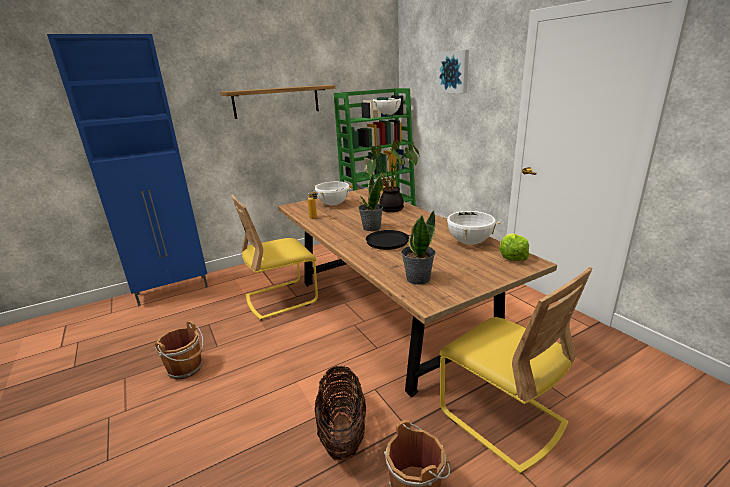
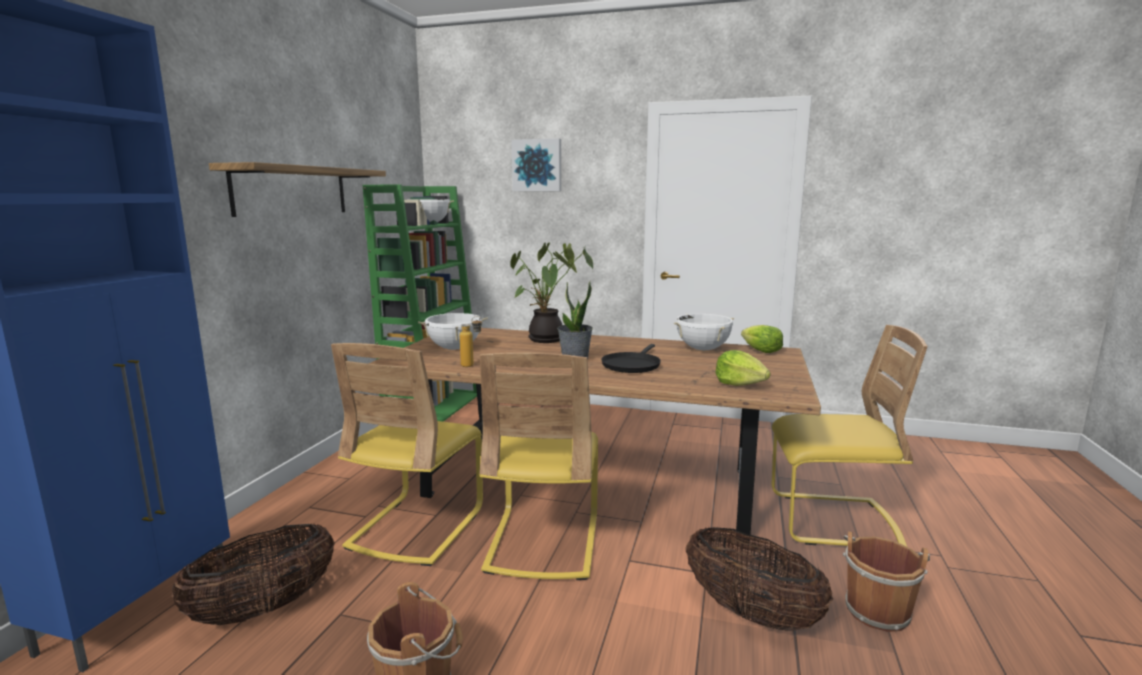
camera: 45 degrees left, 10 degrees down
(195, 309) = (264, 608): none -> basket
(315, 333) = (543, 542): none -> yellow chair
(417, 278) = (739, 383): potted plant -> lettuce

